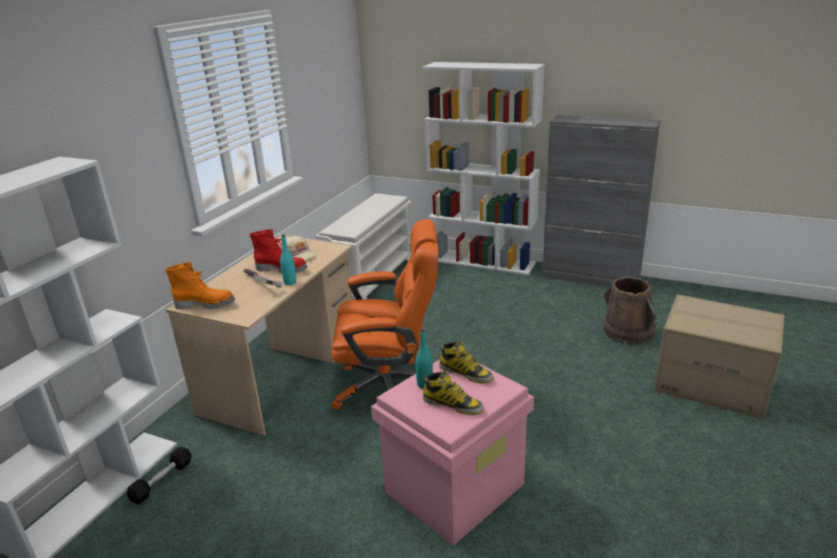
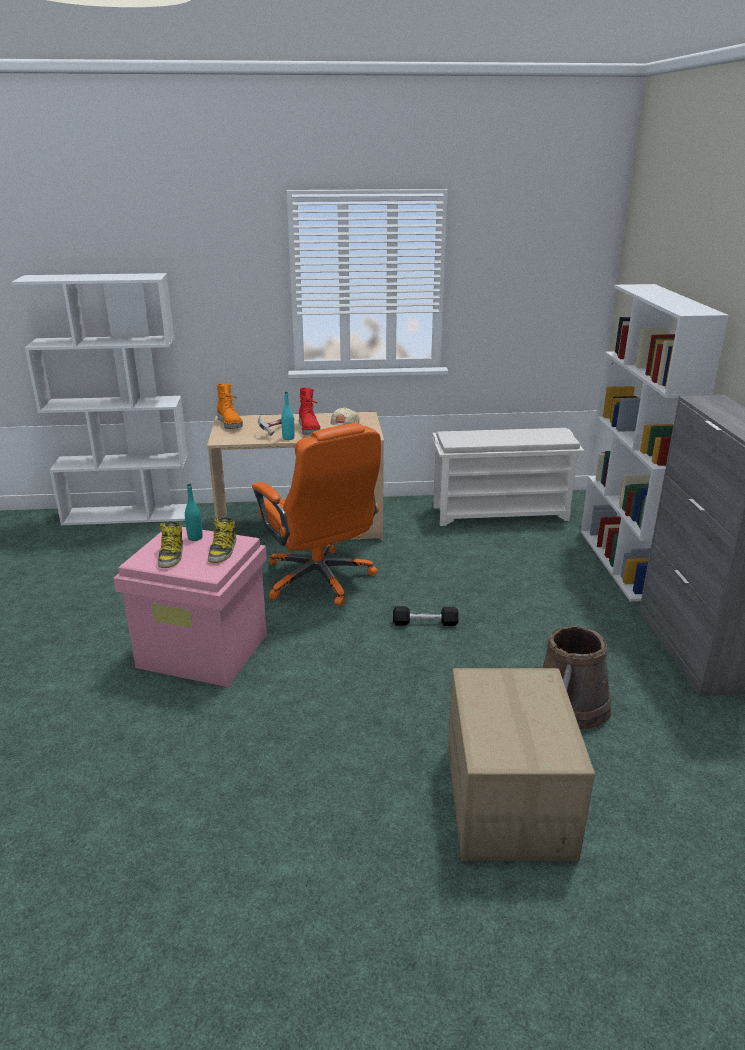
camera: 60 degrees right, 0 degrees up
(162, 481) = (151, 530): black dumbbell -> black dumbbell (425, 623)

